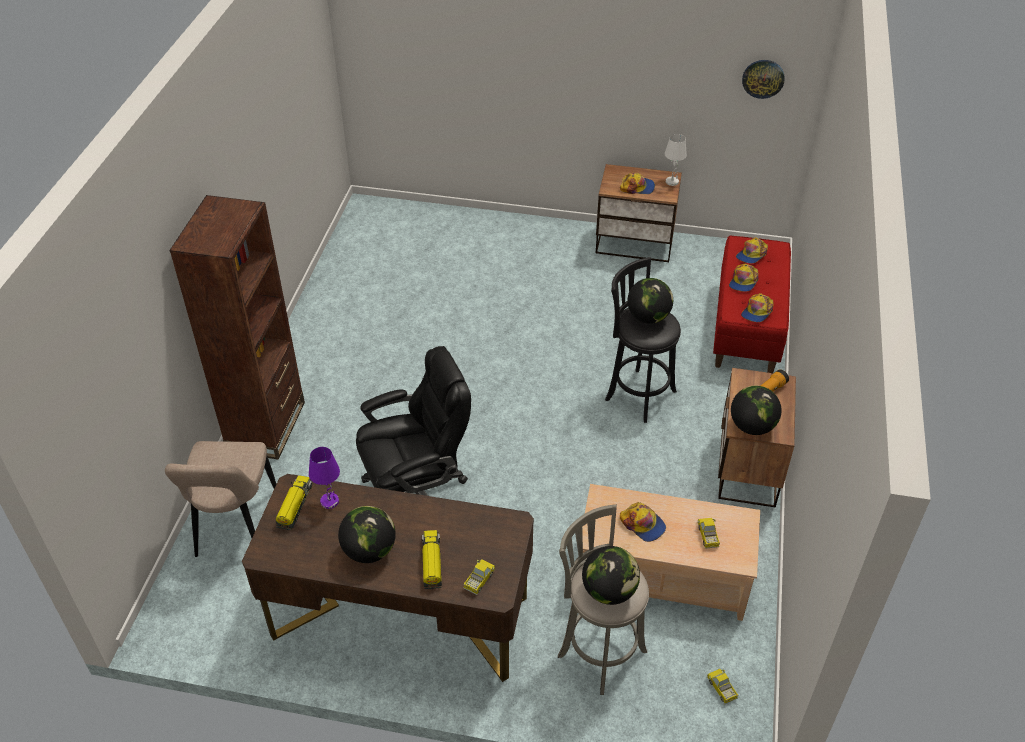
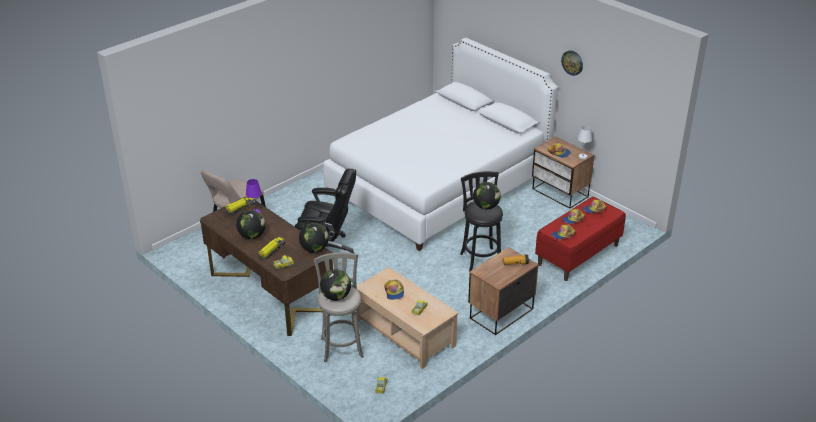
camera: 35 degrees right, 10 degrees down
(266, 426) = (288, 197): brown bookcase -> none
(469, 301) = (438, 185): none -> white bed
(752, 426) = (487, 273): globe -> globe (314, 249)
(763, 78) = (639, 105): wall clock -> wall clock (572, 62)

